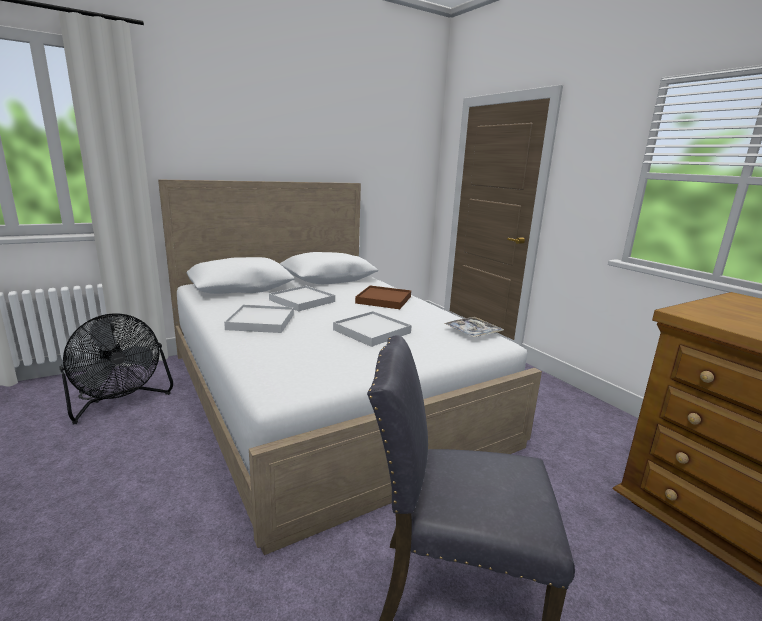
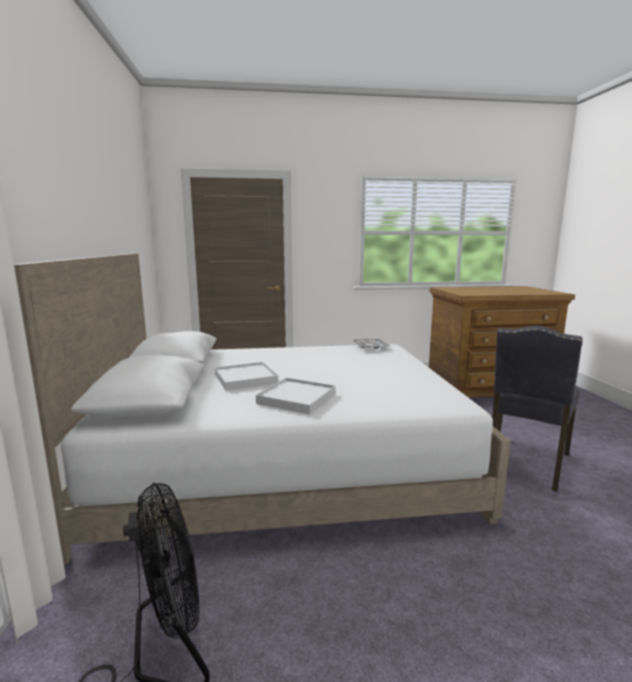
camera: 65 degrees left, 5 degrees down
(372, 331) = (351, 368): white tray -> none
(383, 300) = (276, 355): brown tray -> none

